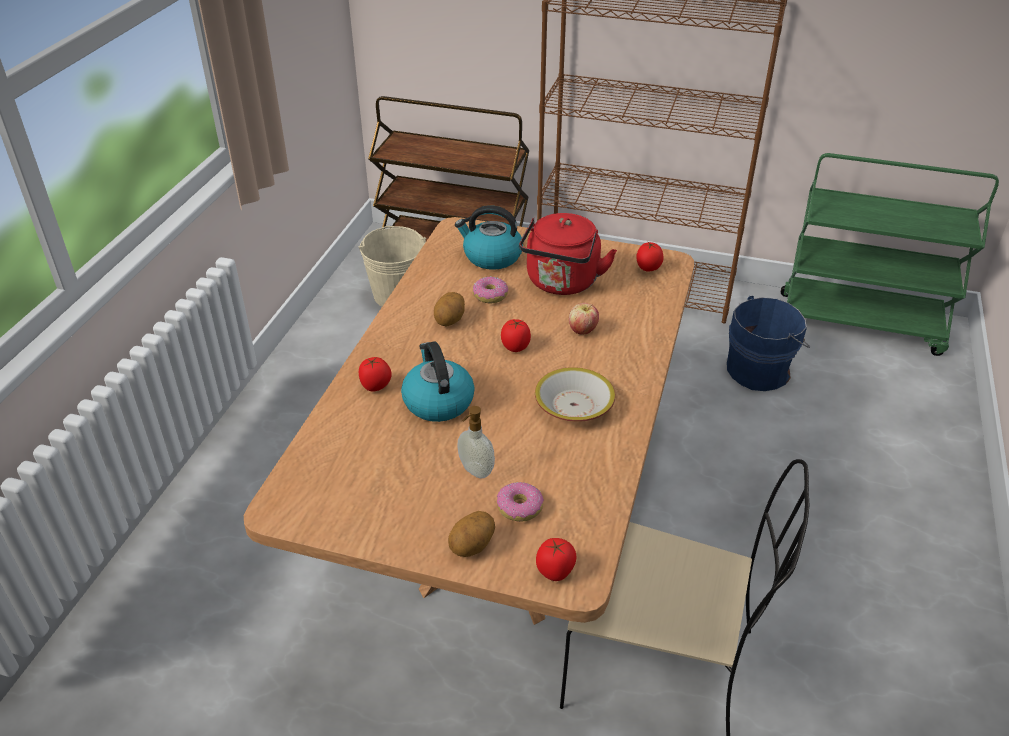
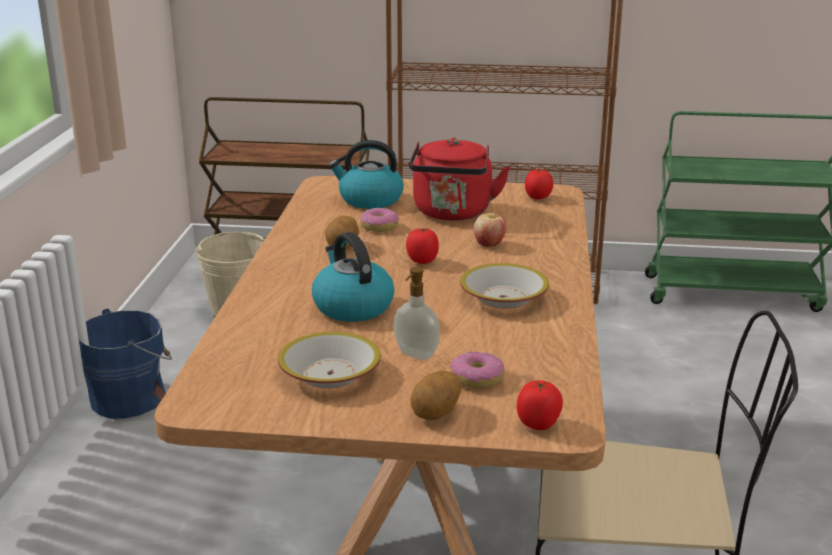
camera: 10 degrees left, 15 degrees down
(376, 386) = (277, 301): tomato -> none
(397, 486) = (330, 374): none -> bowl
(761, 370) = (647, 338): blue bucket -> blue bucket (132, 397)

